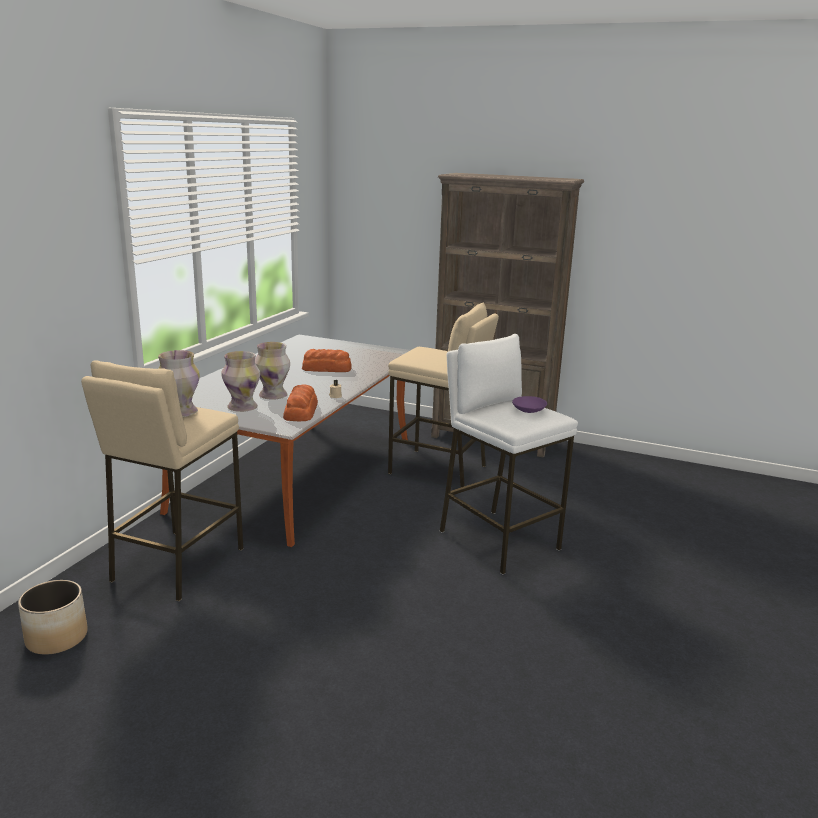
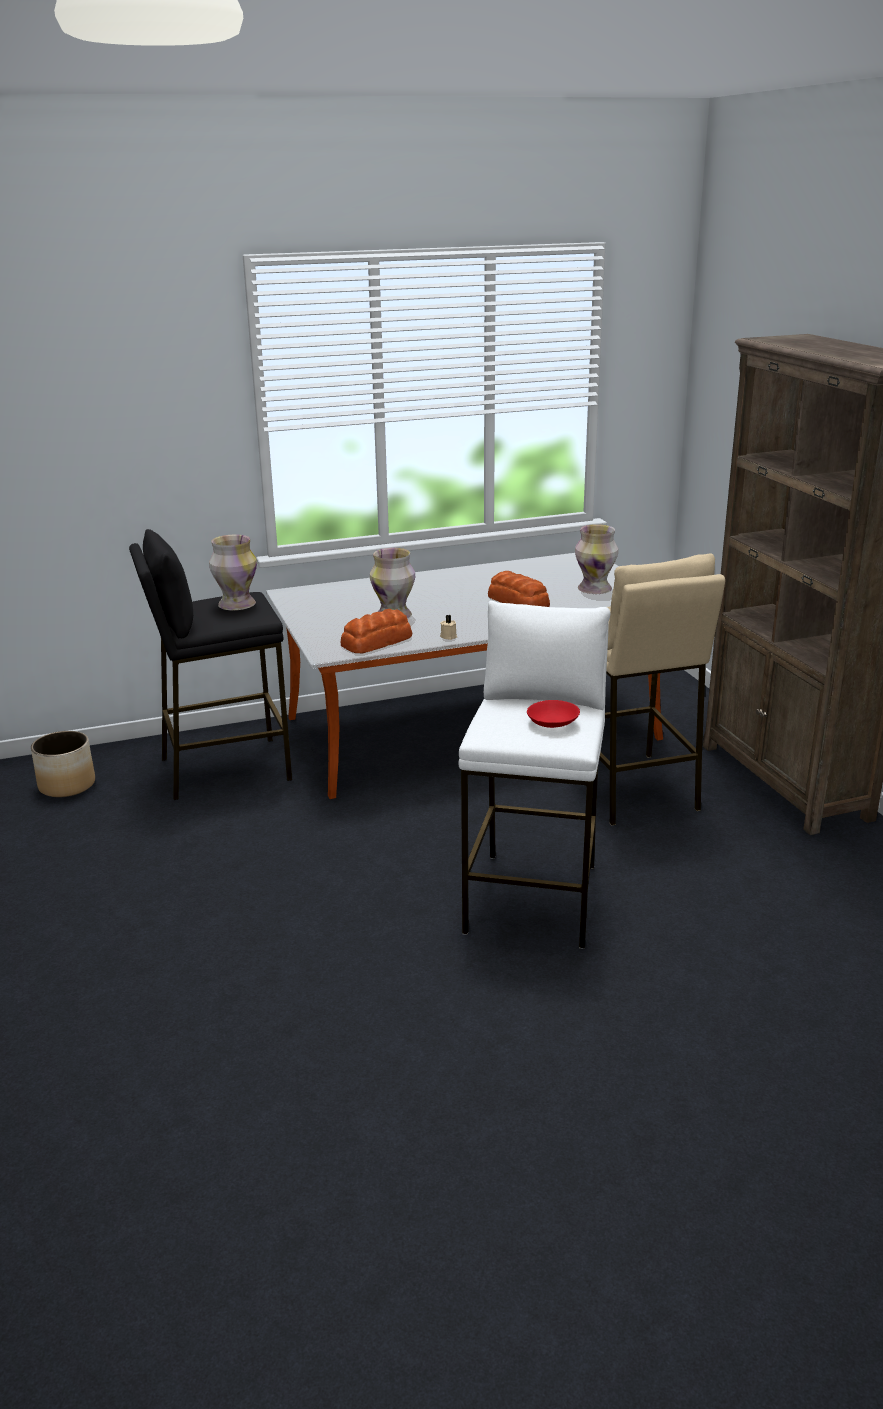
camera: 50 degrees right, 5 degrees up
(177, 564) = (224, 768): beige stool -> black stool
(243, 407) = (339, 620): vase -> vase (595, 589)
(528, 410) = (552, 723): purple bowl -> red bowl

